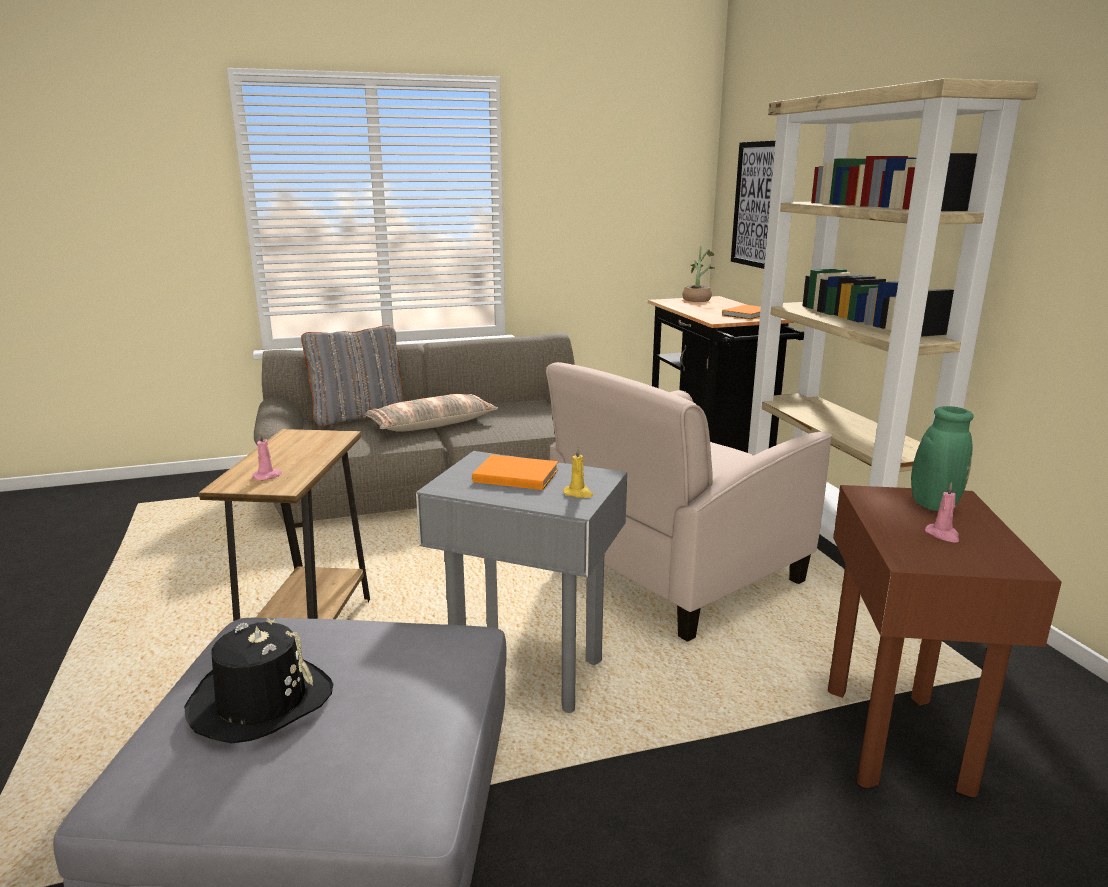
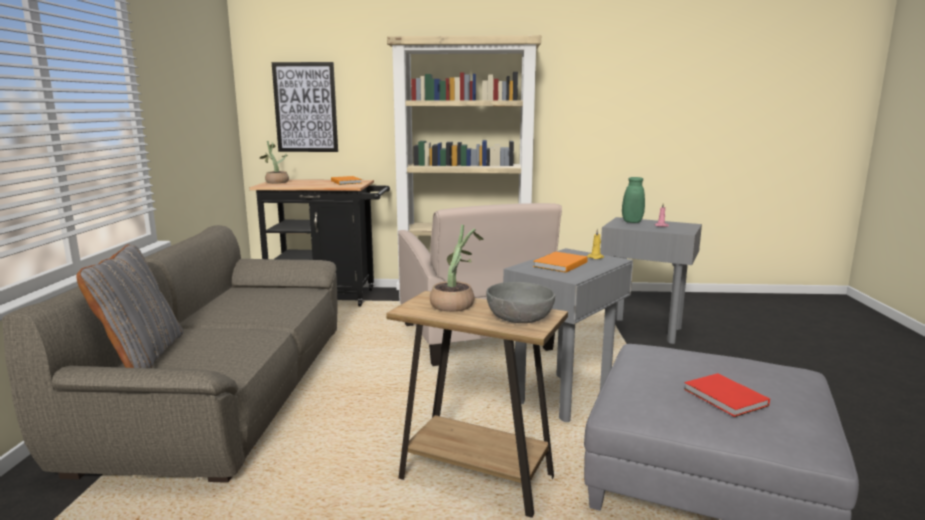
camera: 70 degrees left, 5 degrees down
(260, 700) = (726, 398): black hat -> red book
(268, 476) = (520, 317): pink candle -> grey bowl
(311, 447) = (456, 304): none -> potted plant
(431, 424) = (231, 327): pillow -> none
(897, 738) = (643, 329): brown side table -> grey side table

